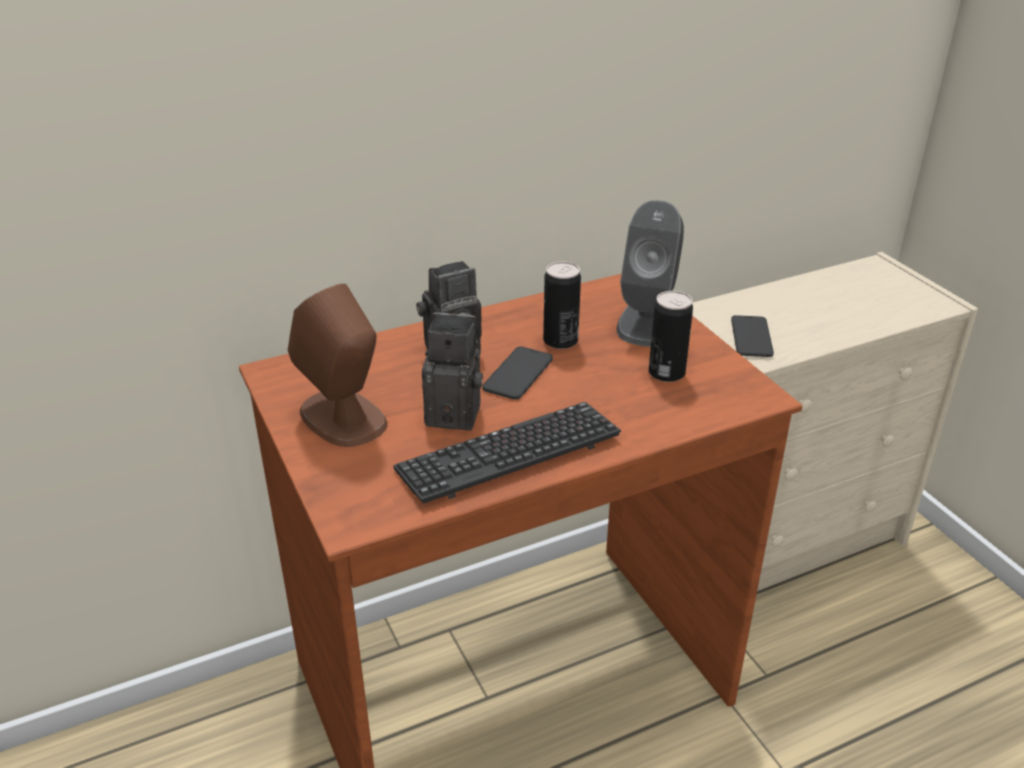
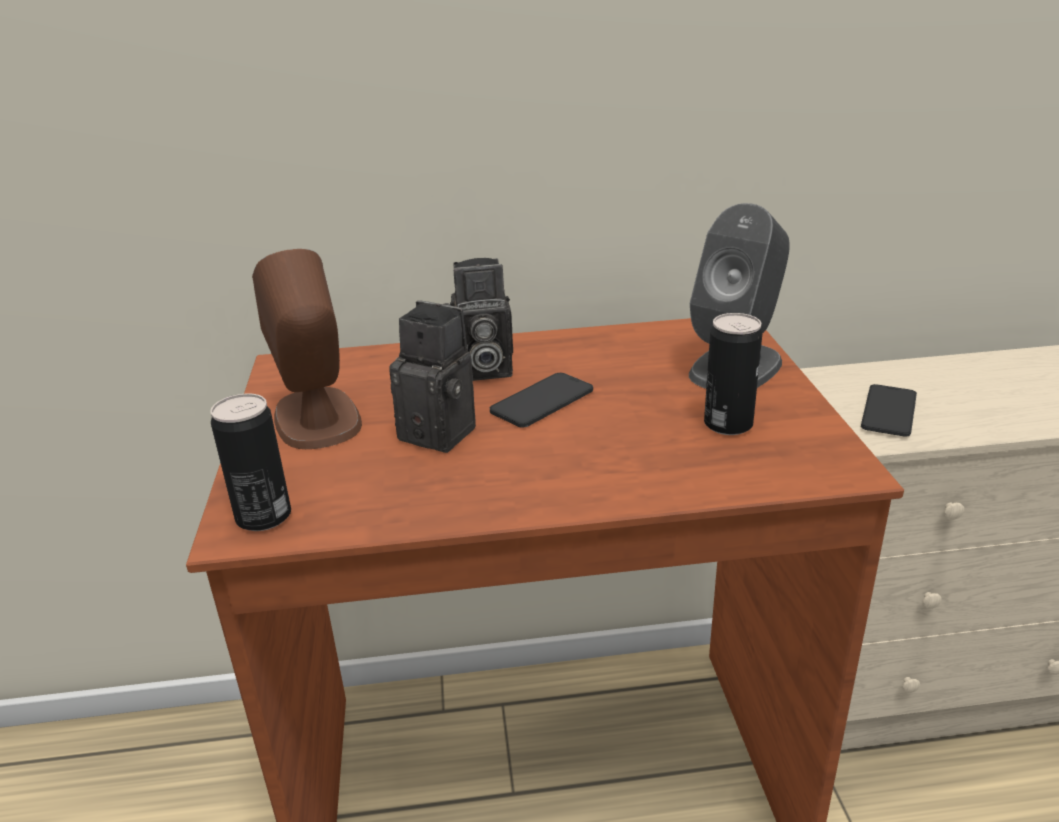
camera: 20 degrees right, 5 degrees down
(509, 454) = (472, 486): keyboard -> none
(560, 341) = (614, 373): can -> can (263, 516)

